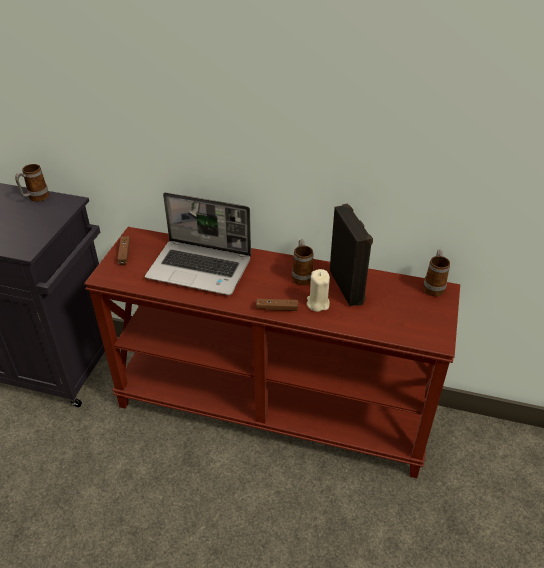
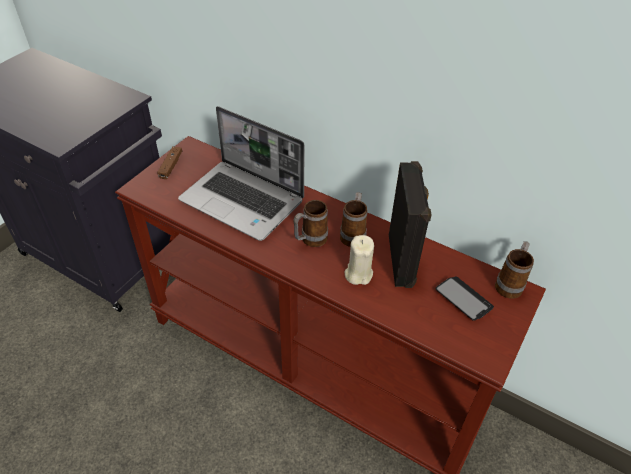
camera: 15 degrees right, 5 degrees up
(35, 198) = (97, 87): mug -> mug (309, 240)
(277, 308) = (308, 269): brown game controller -> none
(404, 304) = (463, 299): none -> phone

